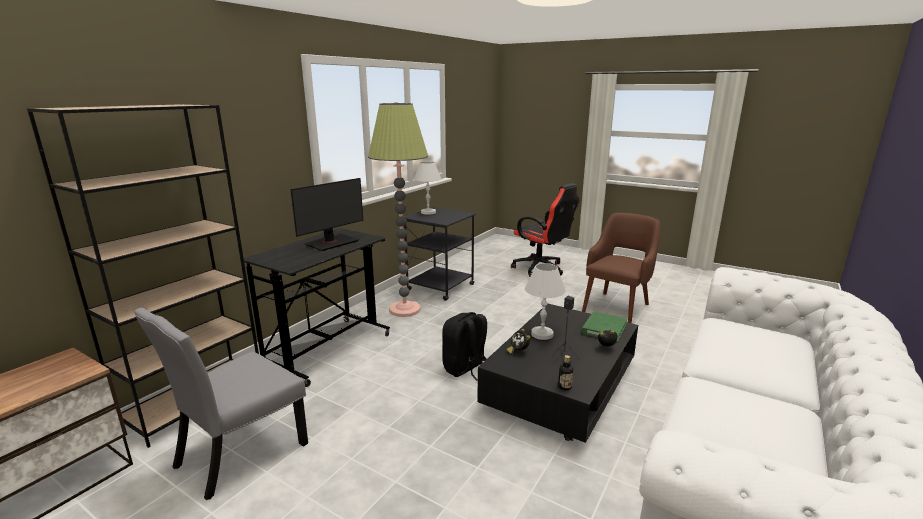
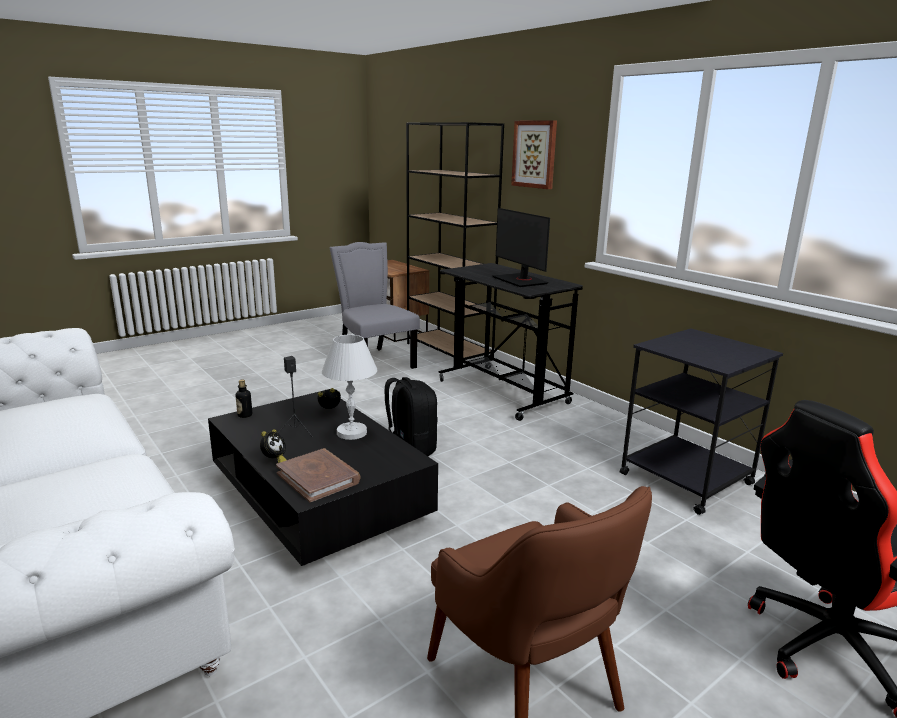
camera: 110 degrees right, 0 degrees up
(236, 134) = (535, 154): none -> picture
(404, 310) = (593, 439): floor lamp -> none
(428, 212) = (728, 344): white table lamp -> none
(604, 328) = (318, 478): green book -> brown book

